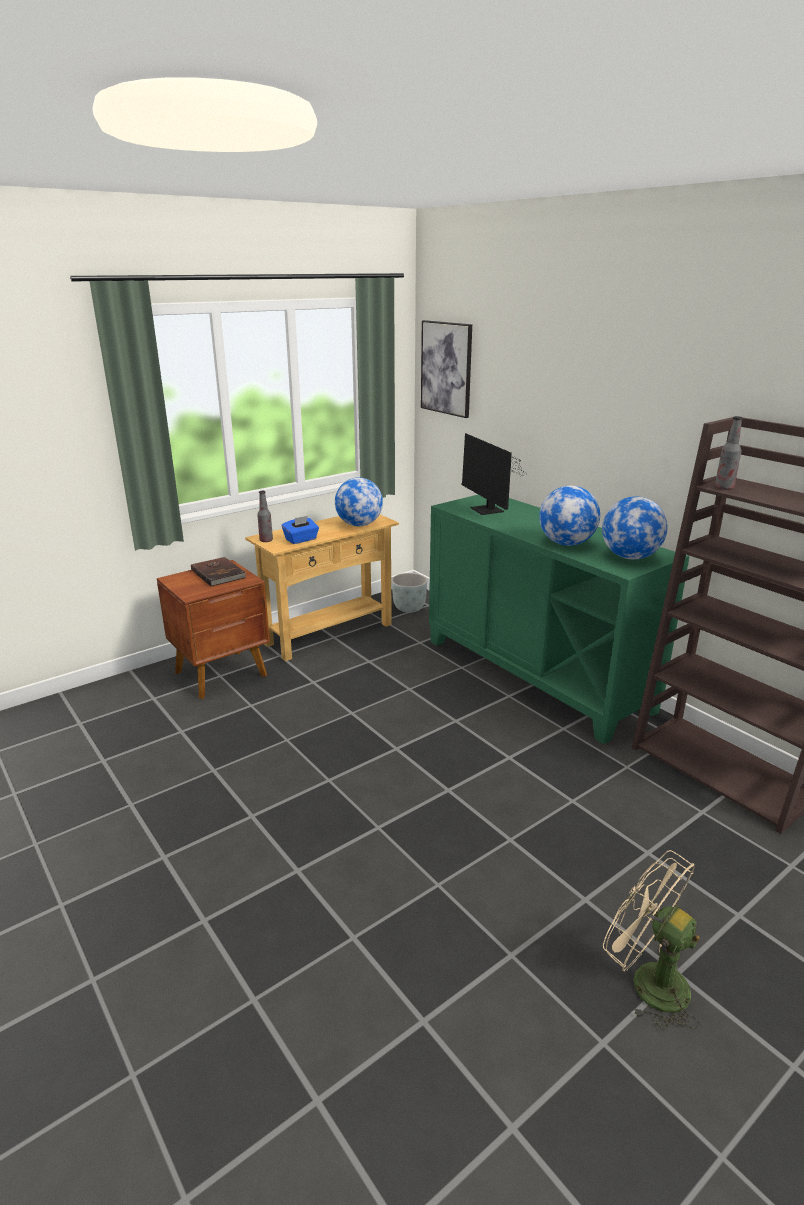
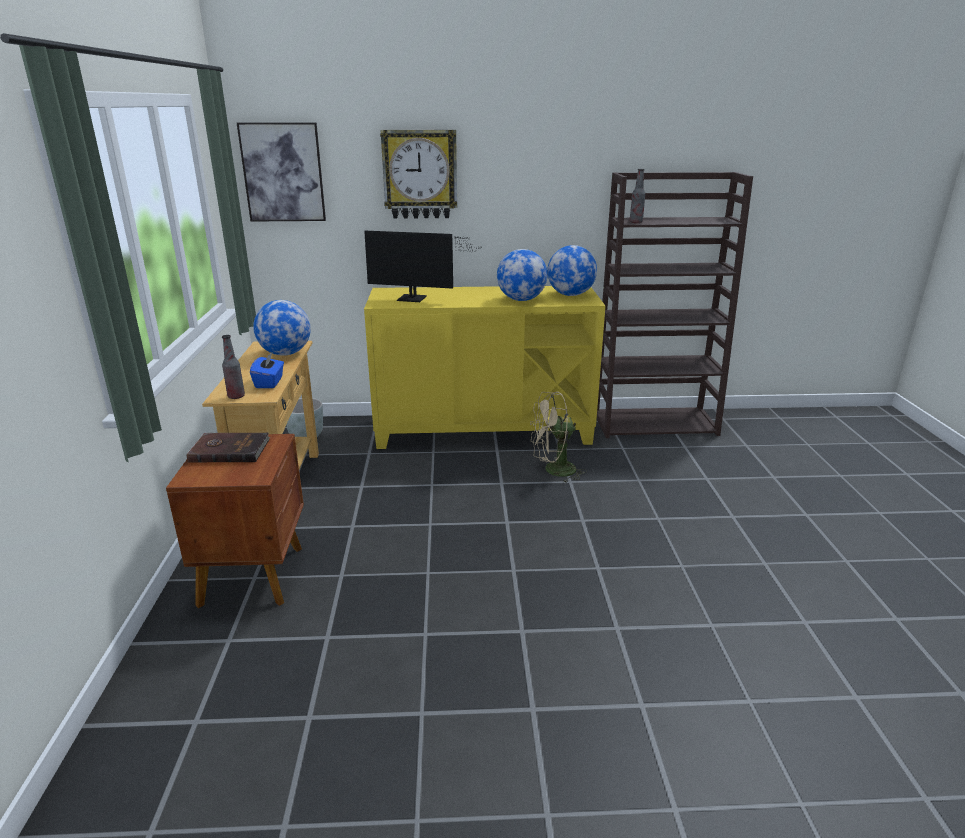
camera: 55 degrees left, 0 degrees up
(536, 674) = (483, 430): green cabinet -> yellow cabinet
(542, 386) = (420, 174): none -> wall clock
(647, 981) = (808, 526): beige fan -> beige fan (553, 471)

